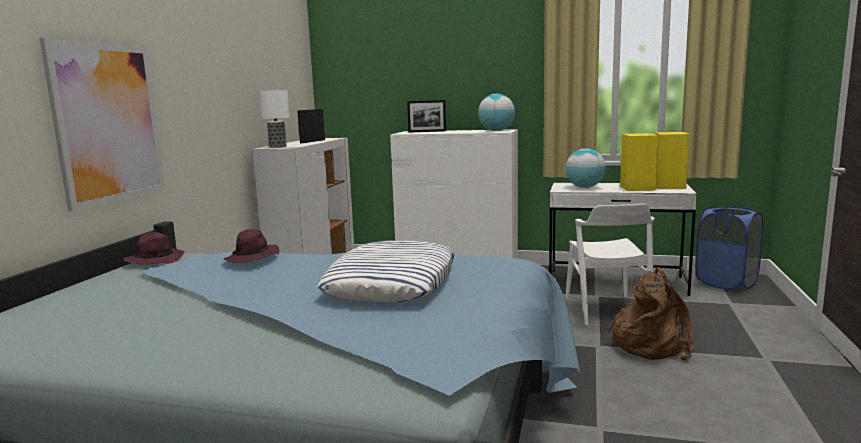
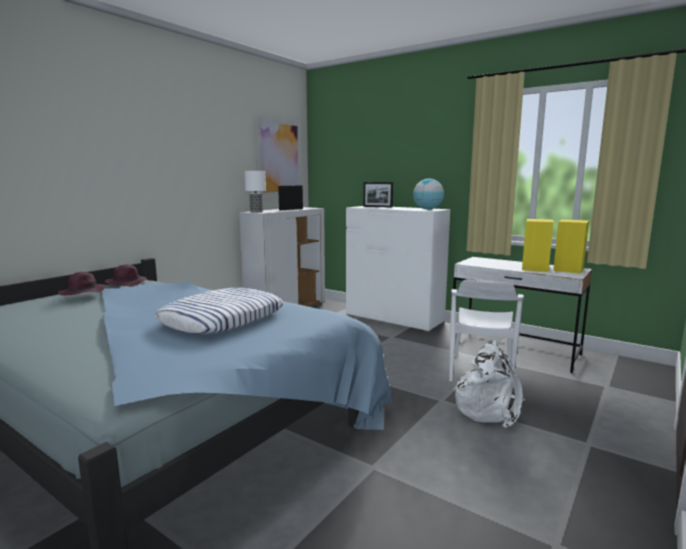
camera: 20 degrees right, 0 degrees up
(108, 123) = (109, 189): picture -> picture (279, 158)
(252, 258) = (173, 289): purple hat -> purple hat (82, 293)
(585, 187) = (490, 263): globe -> none
(650, 345) = (489, 408): brown backpack -> white backpack
(726, 282) = (622, 367): blue laundry basket -> none

